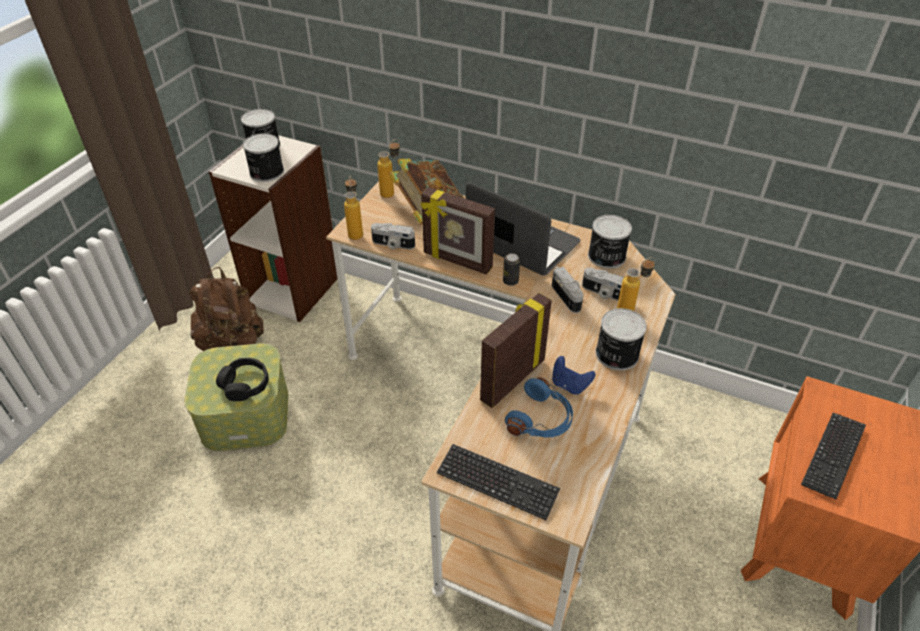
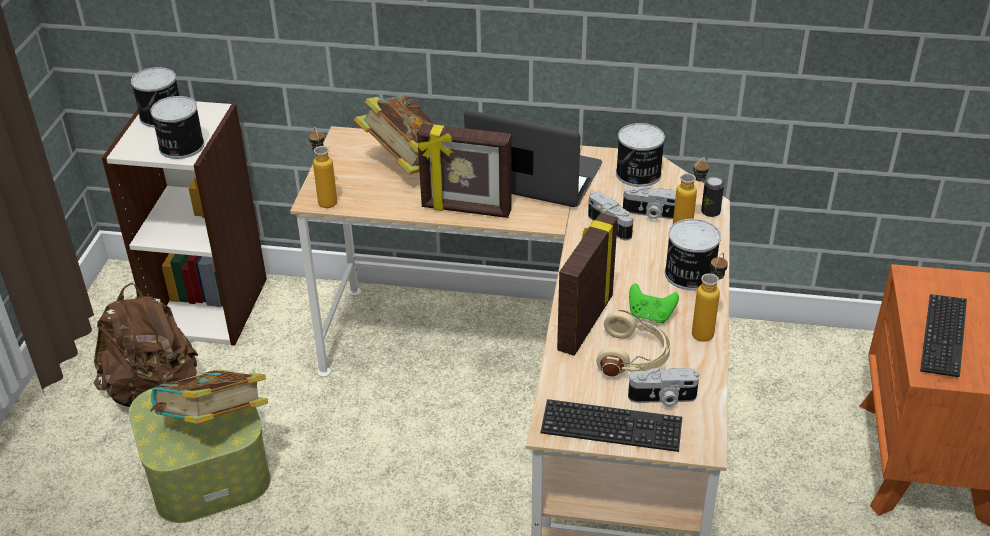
camera: 15 degrees left, 5 degrees down
(245, 384) = (214, 423): black headphones -> book
(391, 192) = (350, 145): bottle -> bottle (706, 329)
(393, 244) = (379, 205): camera -> camera (662, 399)
(510, 281) = (539, 220): can -> can (710, 212)
(541, 420) = (633, 356): blue headphones -> beige headphones
(569, 385) = (650, 315): blue game controller -> green game controller

